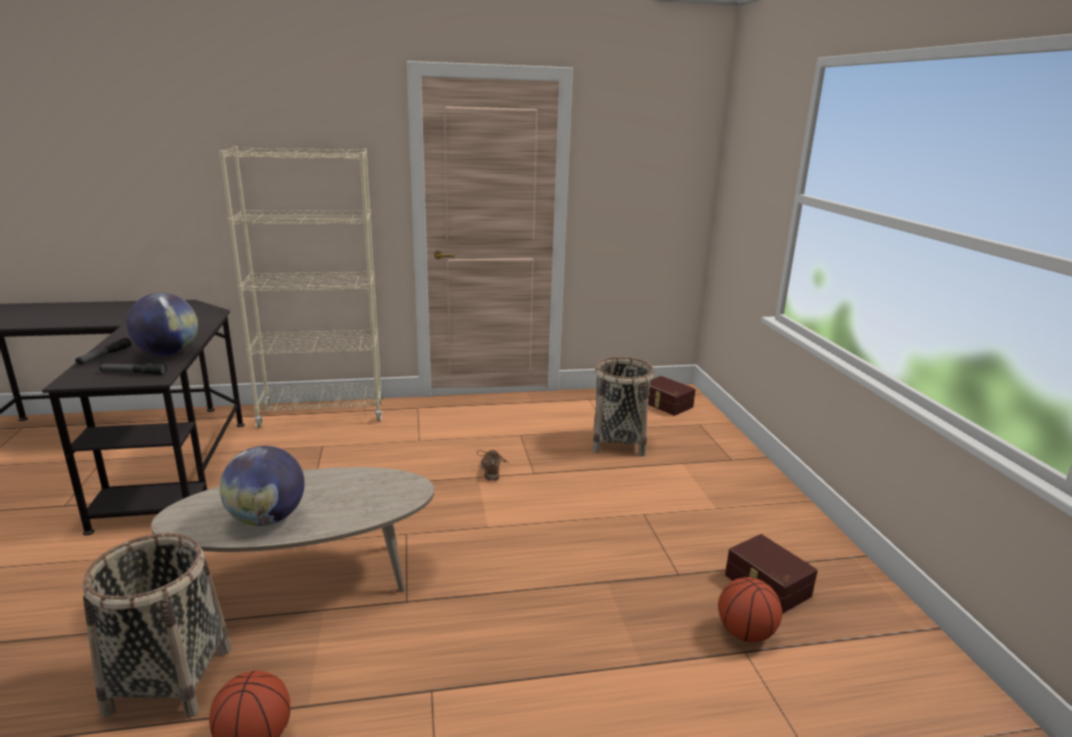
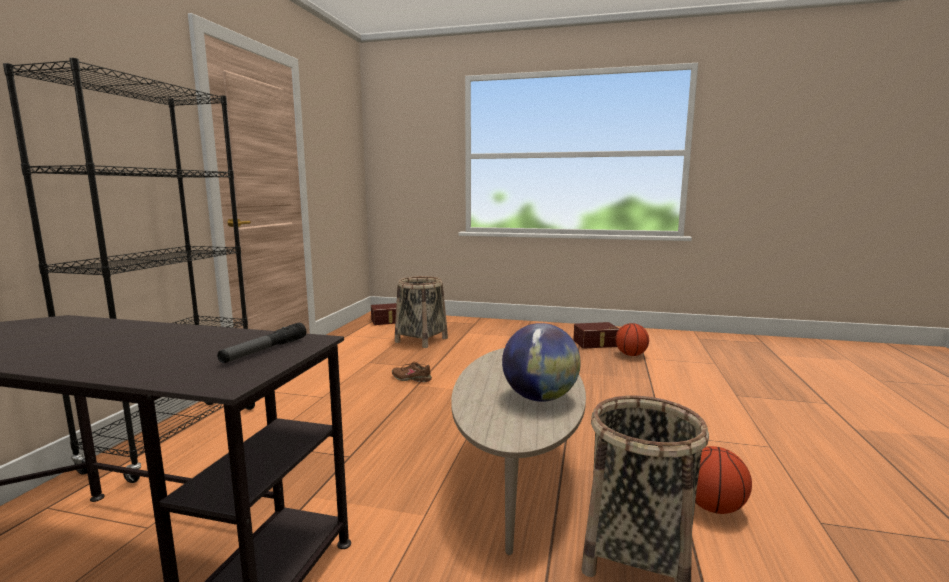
camera: 65 degrees left, 10 degrees down
(104, 356) = (132, 368): flashlight -> none
(168, 353) = (209, 337): globe -> none
(323, 415) = (177, 437): beige bookcase -> black bookcase

